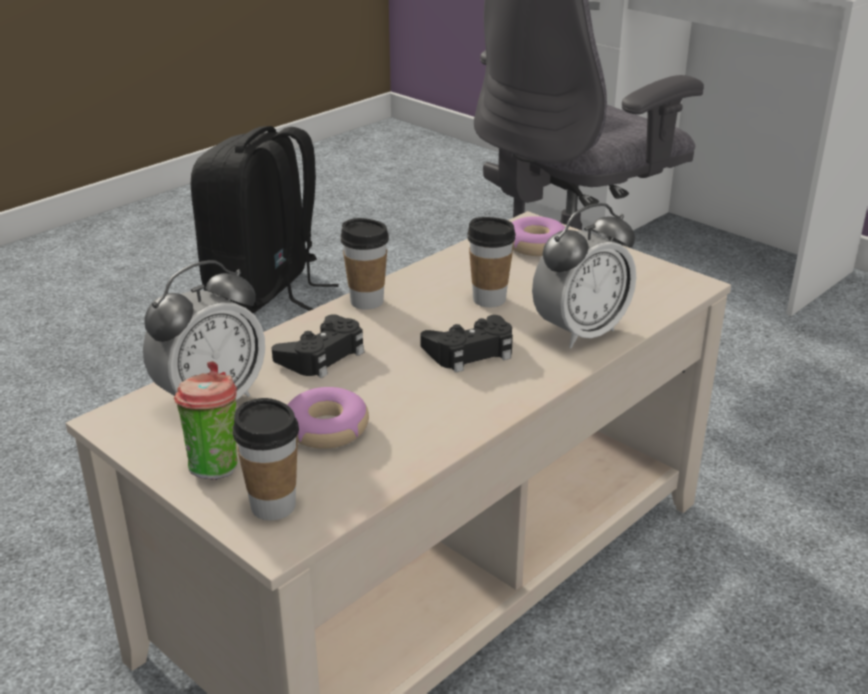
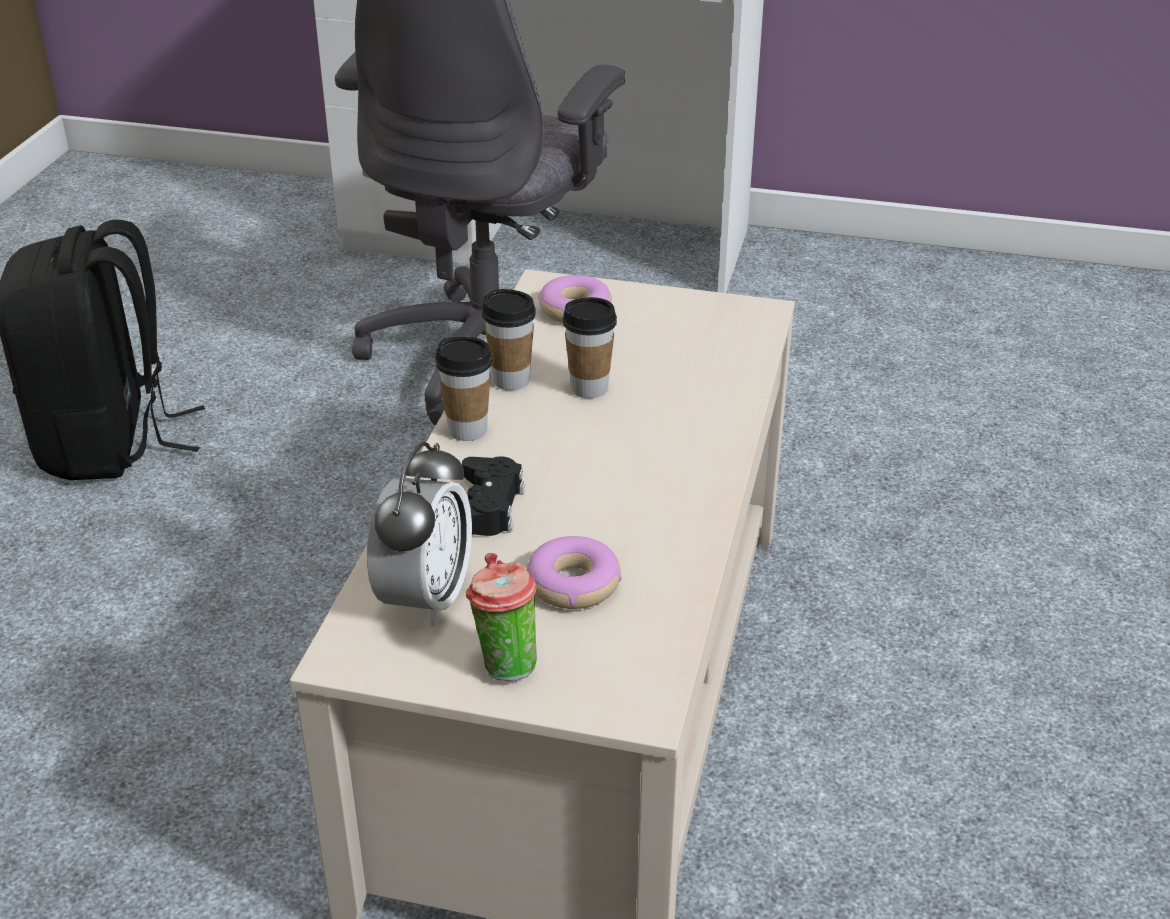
camera: 30 degrees left, 5 degrees up
(273, 506) = (605, 680): cup -> cup (511, 380)
(470, 352) = (628, 453): black game controller -> none
(580, 332) = (709, 398): alarm clock -> none

